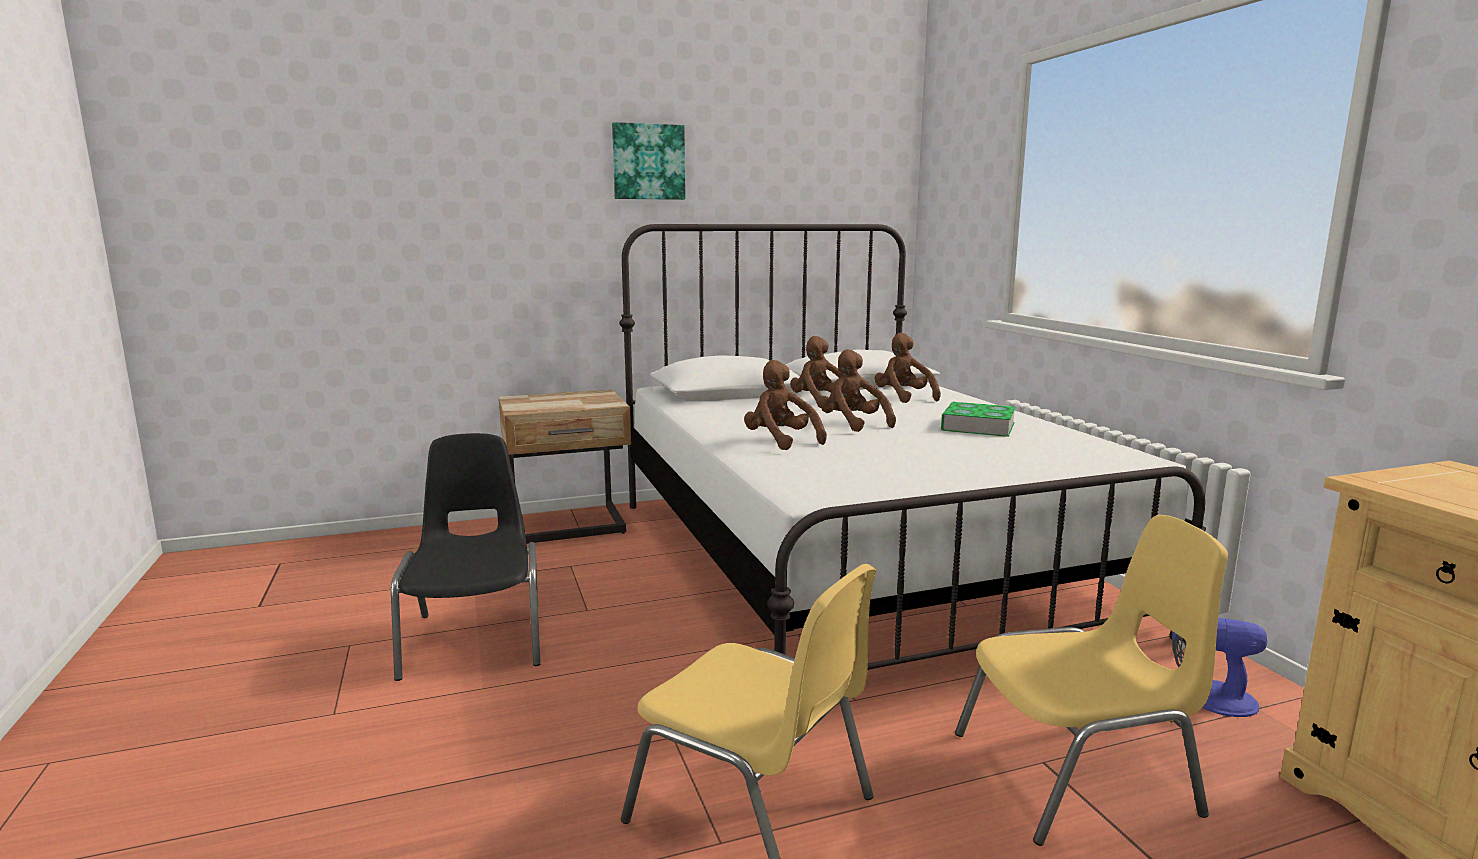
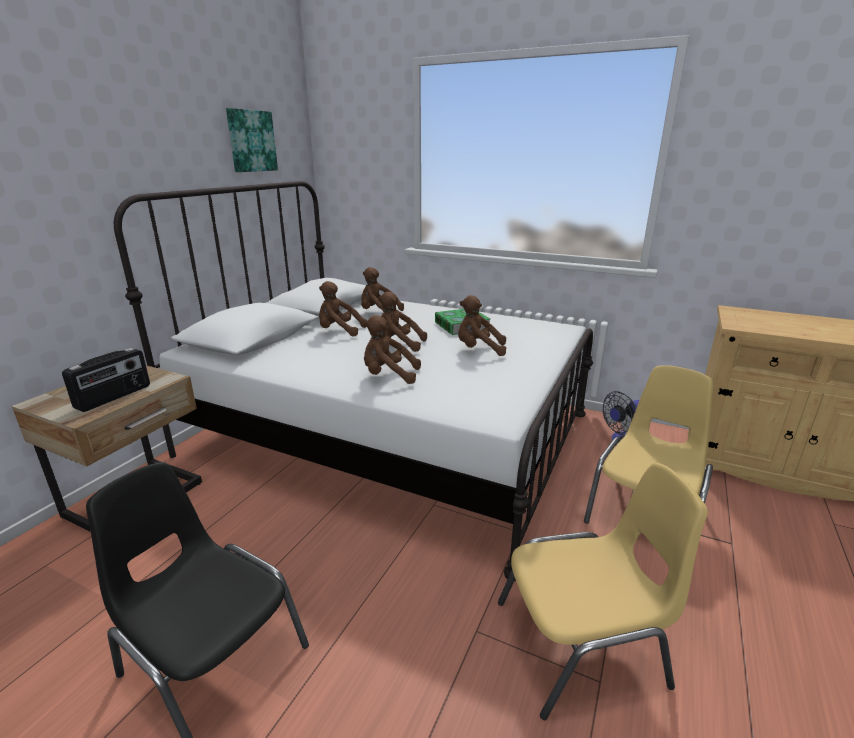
camera: 45 degrees left, 10 degrees up
(558, 406) = (114, 397): none -> radio
(648, 162) = (112, 128): picture -> picture (251, 141)
(938, 448) = (478, 350): none -> brown plush toy

